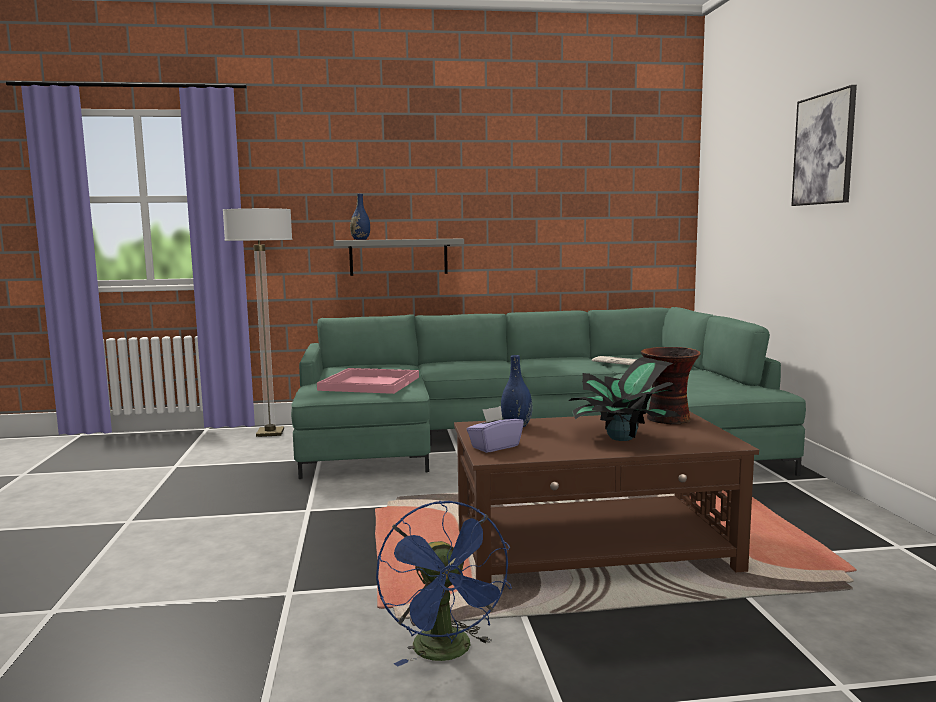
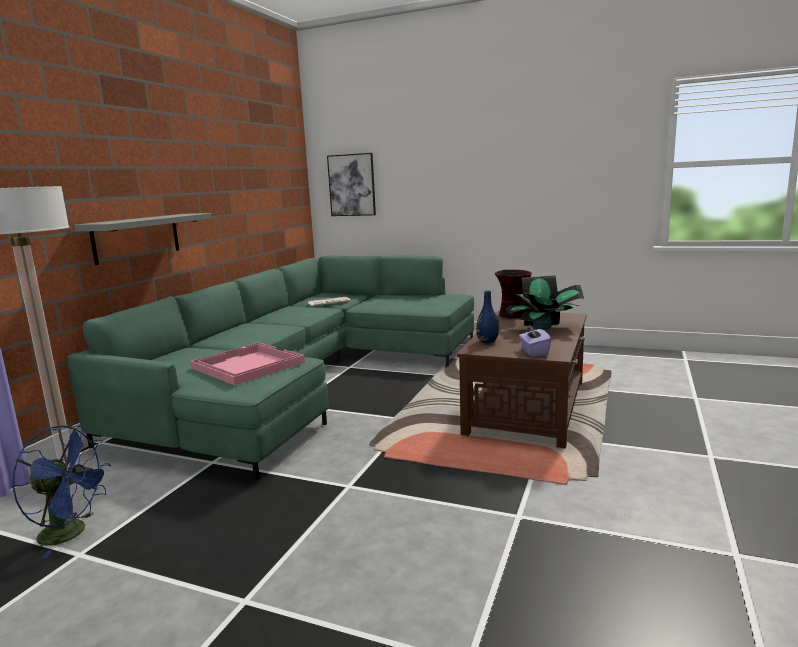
camera: 60 degrees left, 5 degrees up
(360, 239) = (114, 221): blue vase -> none
(447, 653) = (637, 473): blue fan -> blue fan (72, 533)
(824, 149) = (457, 143): picture -> picture (352, 185)

